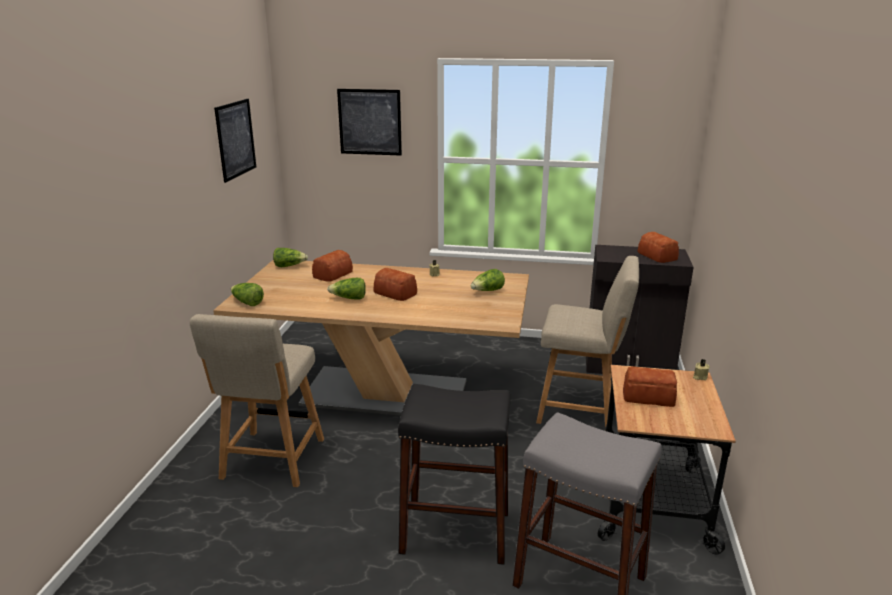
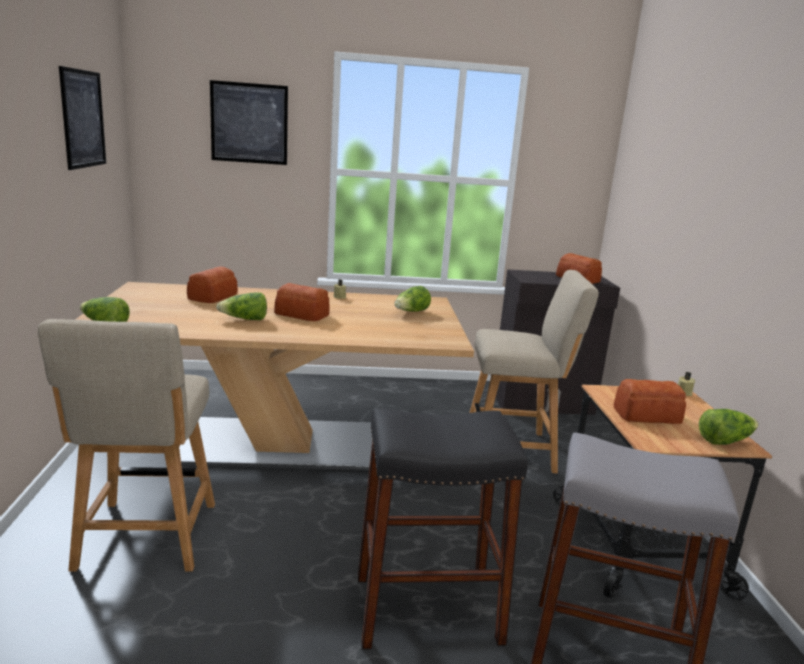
camera: 15 degrees left, 5 degrees down
(289, 266) = (151, 288): lettuce -> lettuce (724, 440)

